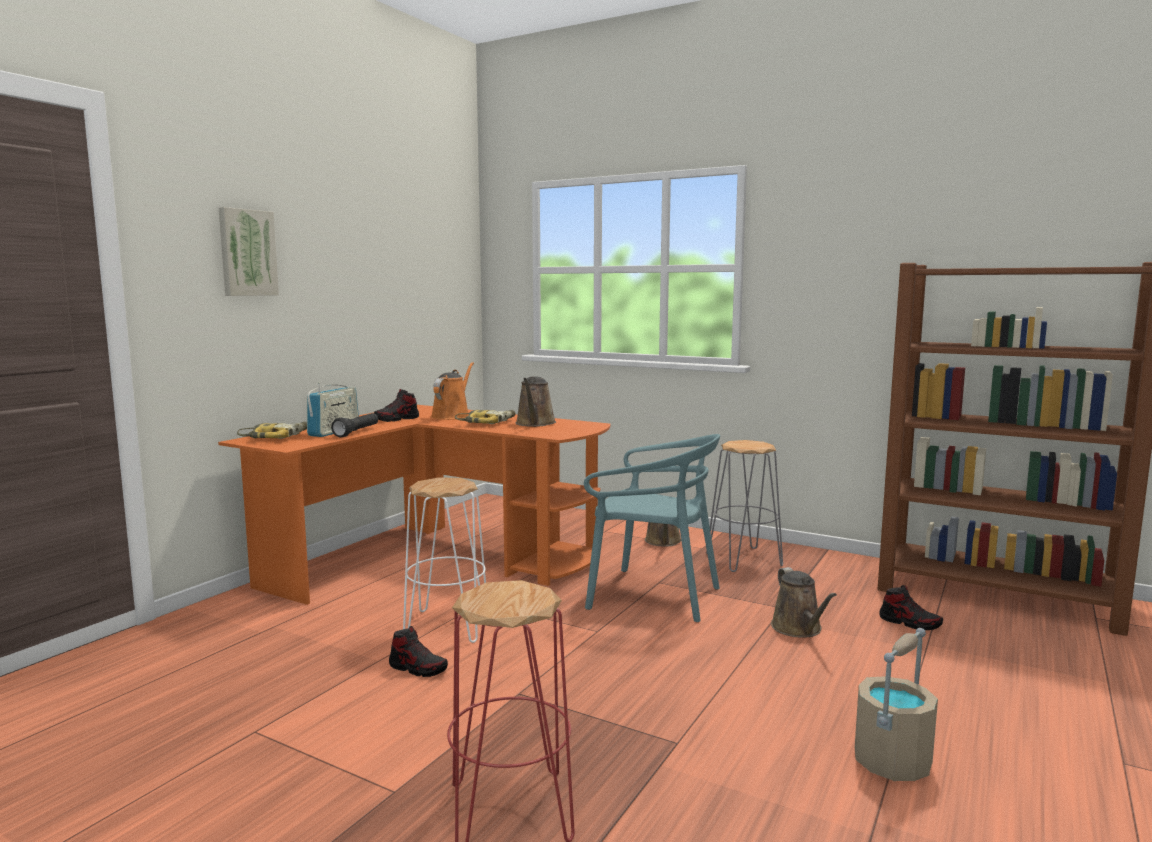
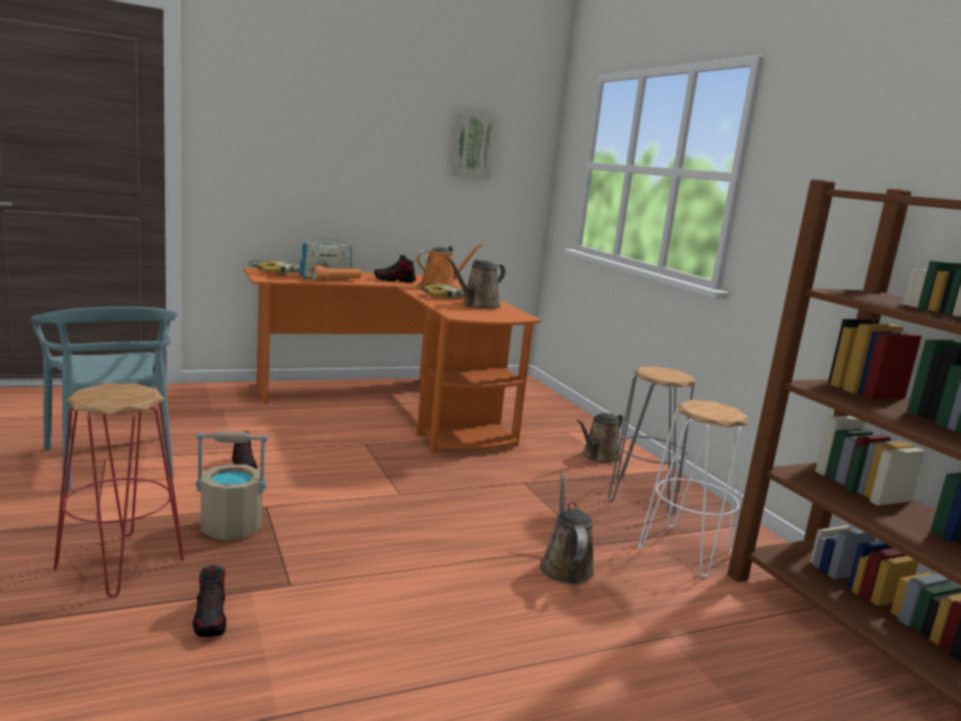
camera: 35 degrees right, 5 degrees up
(247, 253) = (289, 124): picture -> picture (472, 146)
(357, 432) = (336, 281): black flashlight -> orange flashlight
(447, 626) = (313, 449): white stool -> white stool (686, 550)
(653, 596) = (496, 490): turquoise chair -> turquoise chair (113, 461)
(799, 629) = (565, 566): brown watering can -> brown watering can turned 150 degrees clockwise
(891, 762) = (408, 688): beige bucket -> beige bucket (230, 528)
(909, 623) = (693, 613): shoe -> shoe (211, 618)

